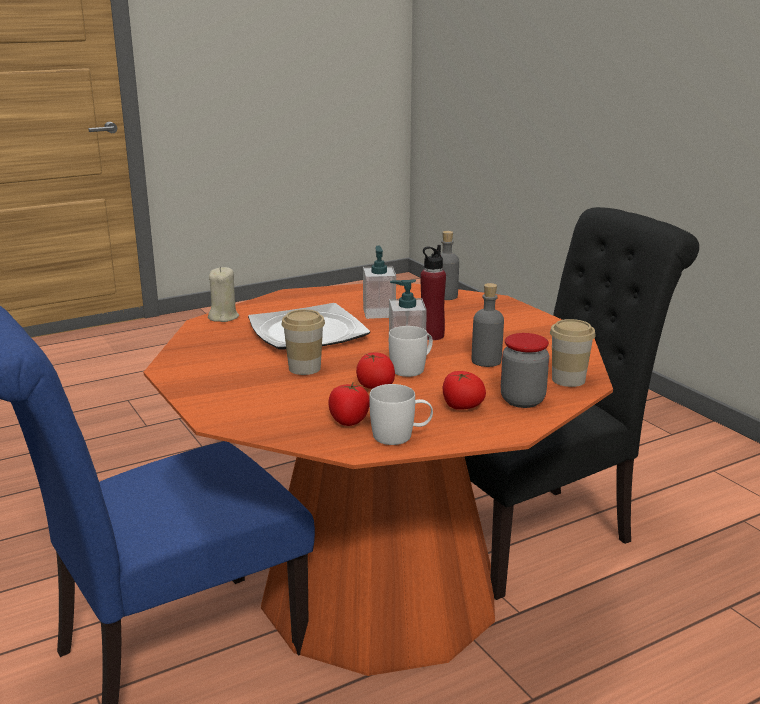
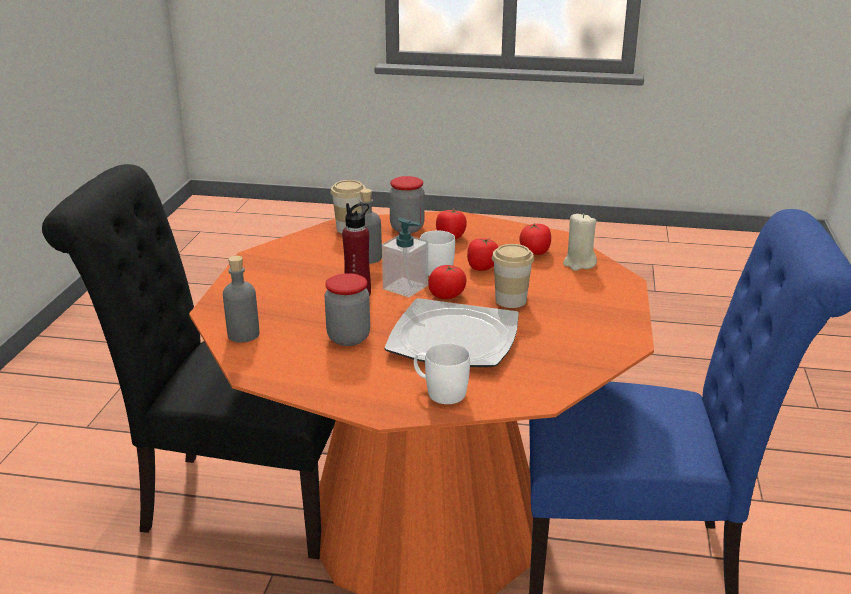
camera: 140 degrees left, 5 degrees up
(223, 317) = (510, 398): beige candle -> beige candle (579, 264)
(362, 355) = (447, 295): none -> tomato
(379, 313) = (348, 338): soap dispenser -> jar
(401, 436) = (517, 234): white mug -> white mug (439, 392)

